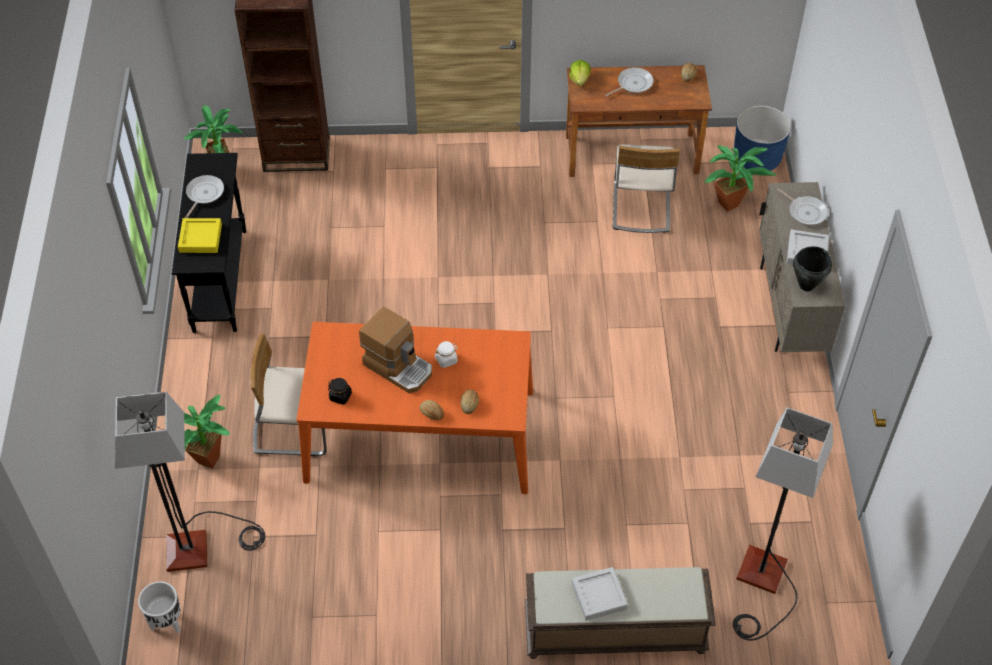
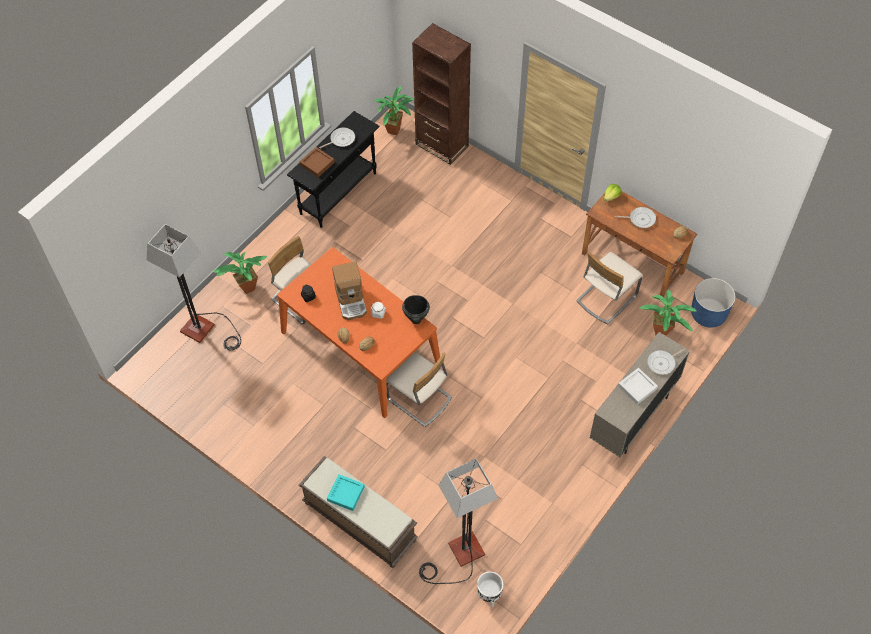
camera: 40 degrees right, 5 degrees up
(167, 623) = (158, 358): white planter -> white planter (489, 596)
(200, 238) = (317, 164): yellow tray -> brown tray
(546, 445) = (419, 399): none -> beige chair
(599, 596) = (346, 494): grey tray -> turquoise tray
(805, 211) = (662, 363): frying pan -> frying pan turned 60 degrees clockwise
(806, 285) = (616, 406): black cooking pot -> black cooking pot (416, 319)

